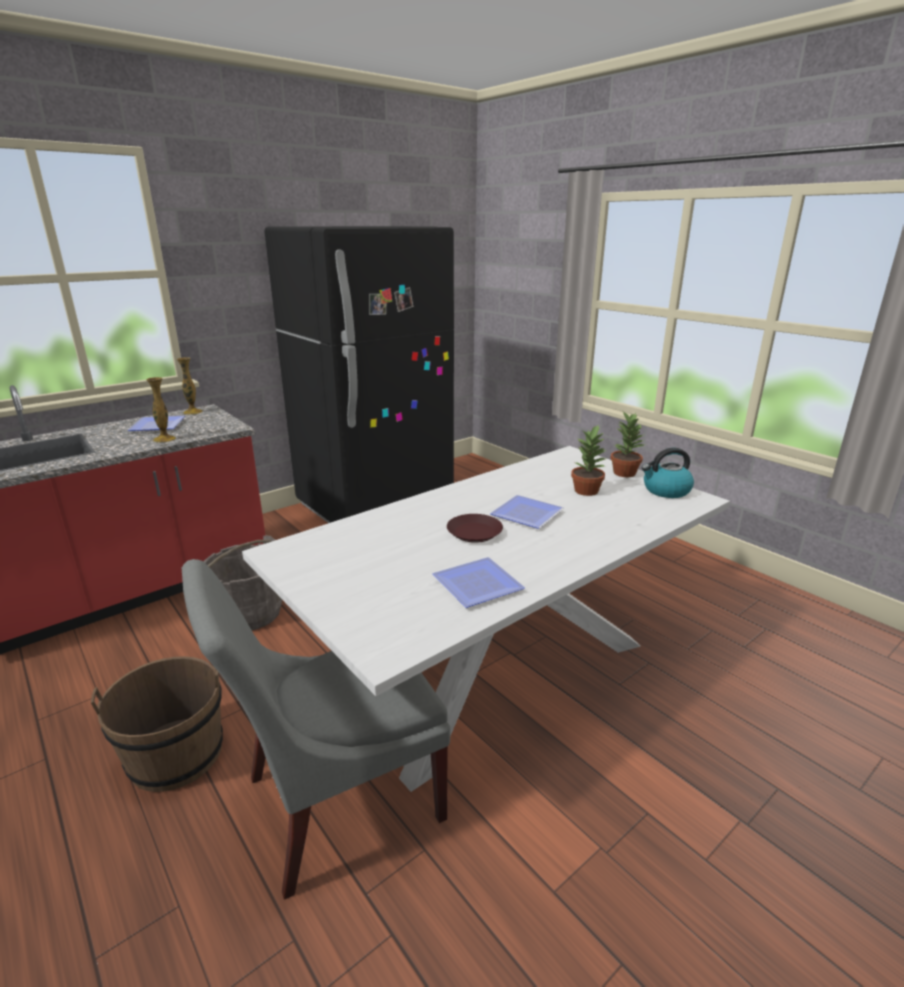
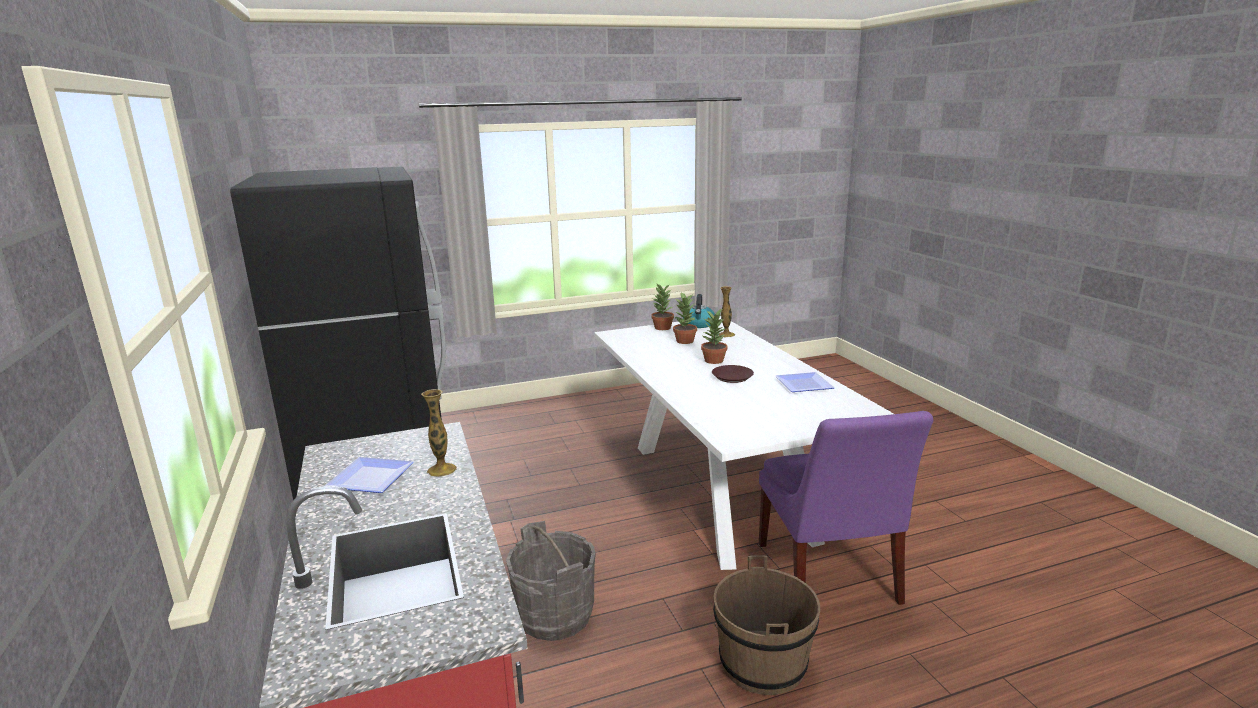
camera: 70 degrees left, 5 degrees down
(193, 412) = (331, 457): vase -> vase (726, 335)
(335, 801) = (828, 576): grey chair -> purple chair
(527, 516) = (714, 360): plate -> potted plant

